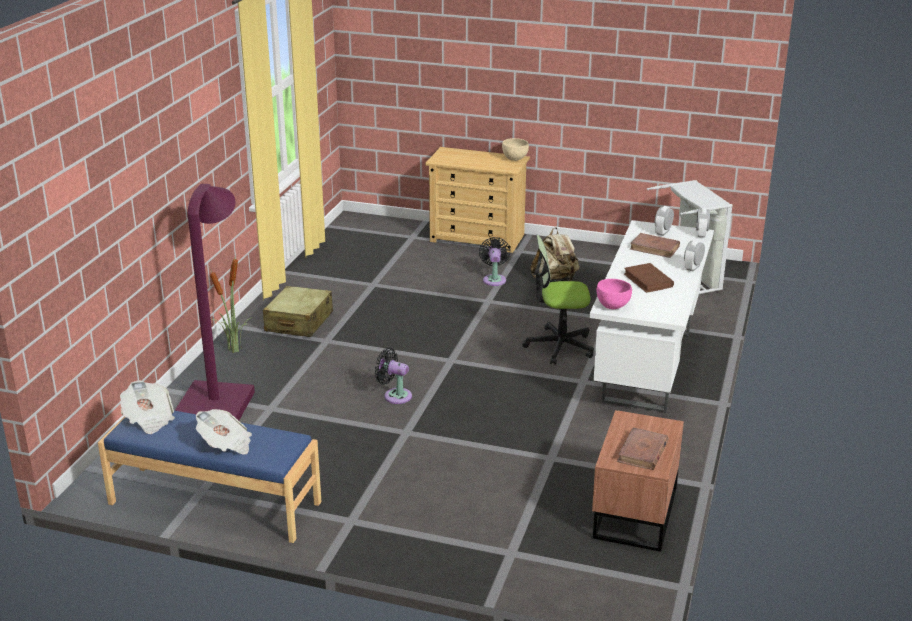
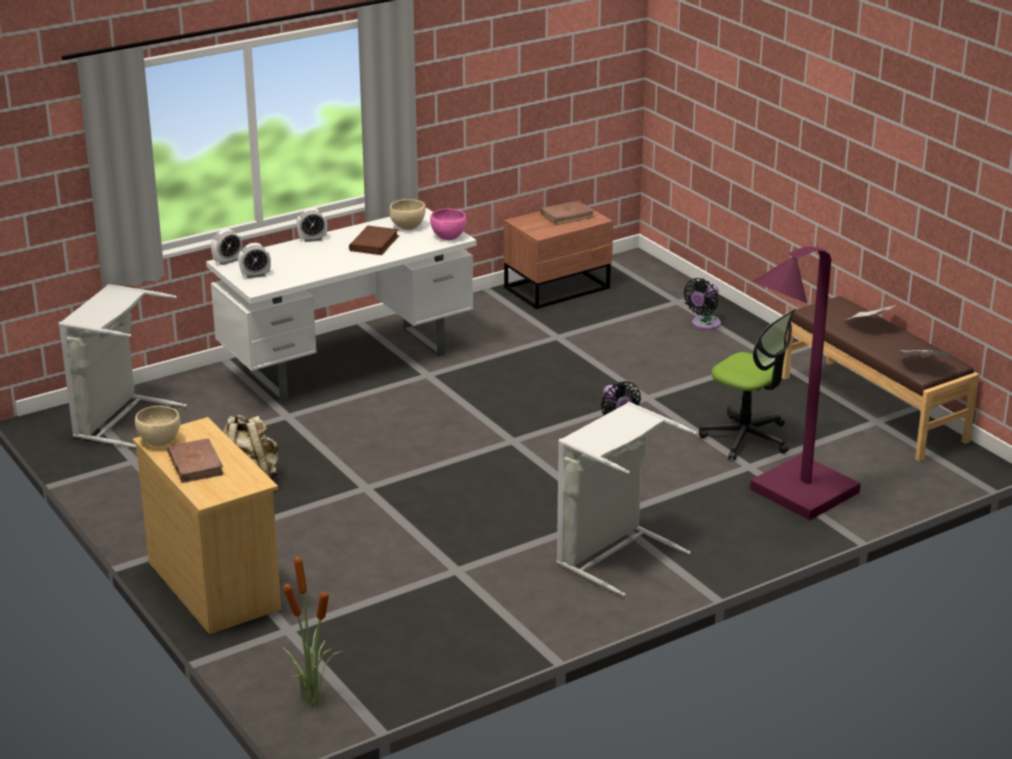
camera: 140 degrees left, 0 degrees up
(214, 503) = (873, 408): blue bench -> brown bench
(235, 350) = (725, 547): potted plant -> potted plant (313, 699)
(299, 322) = (613, 554): beige suitcase -> grey laundry basket
(494, 279) = (309, 512): black fan -> black fan (704, 324)
(559, 346) = (388, 411): office chair -> office chair (746, 438)
(655, 248) = (300, 265): brown book -> brown book (195, 464)
(657, 303) = (408, 227): none -> beige bowl

